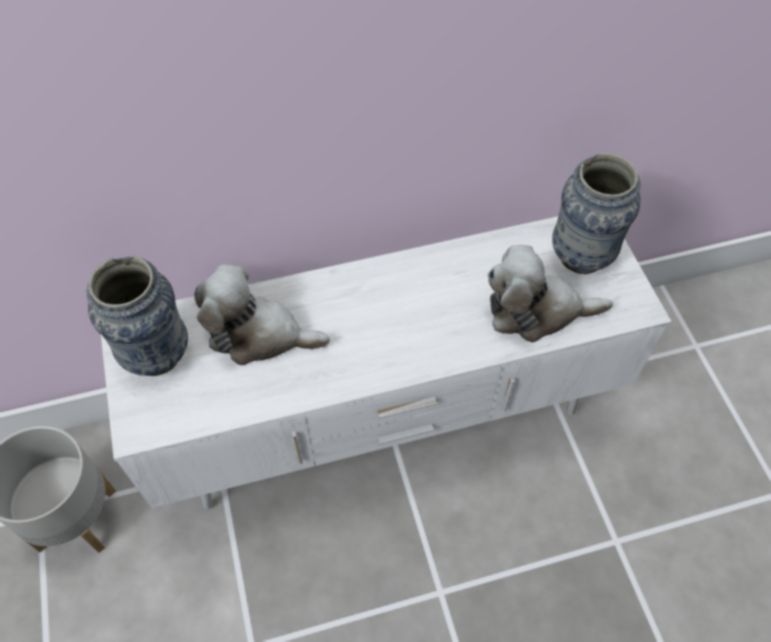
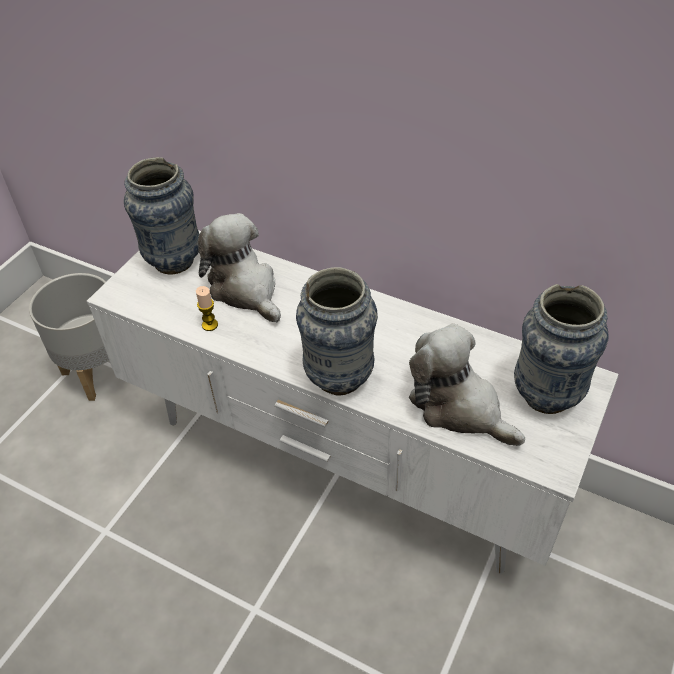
camera: 45 degrees right, 10 degrees down
(267, 391) = (210, 325): none -> candle
(427, 355) = (339, 378): none -> vase

